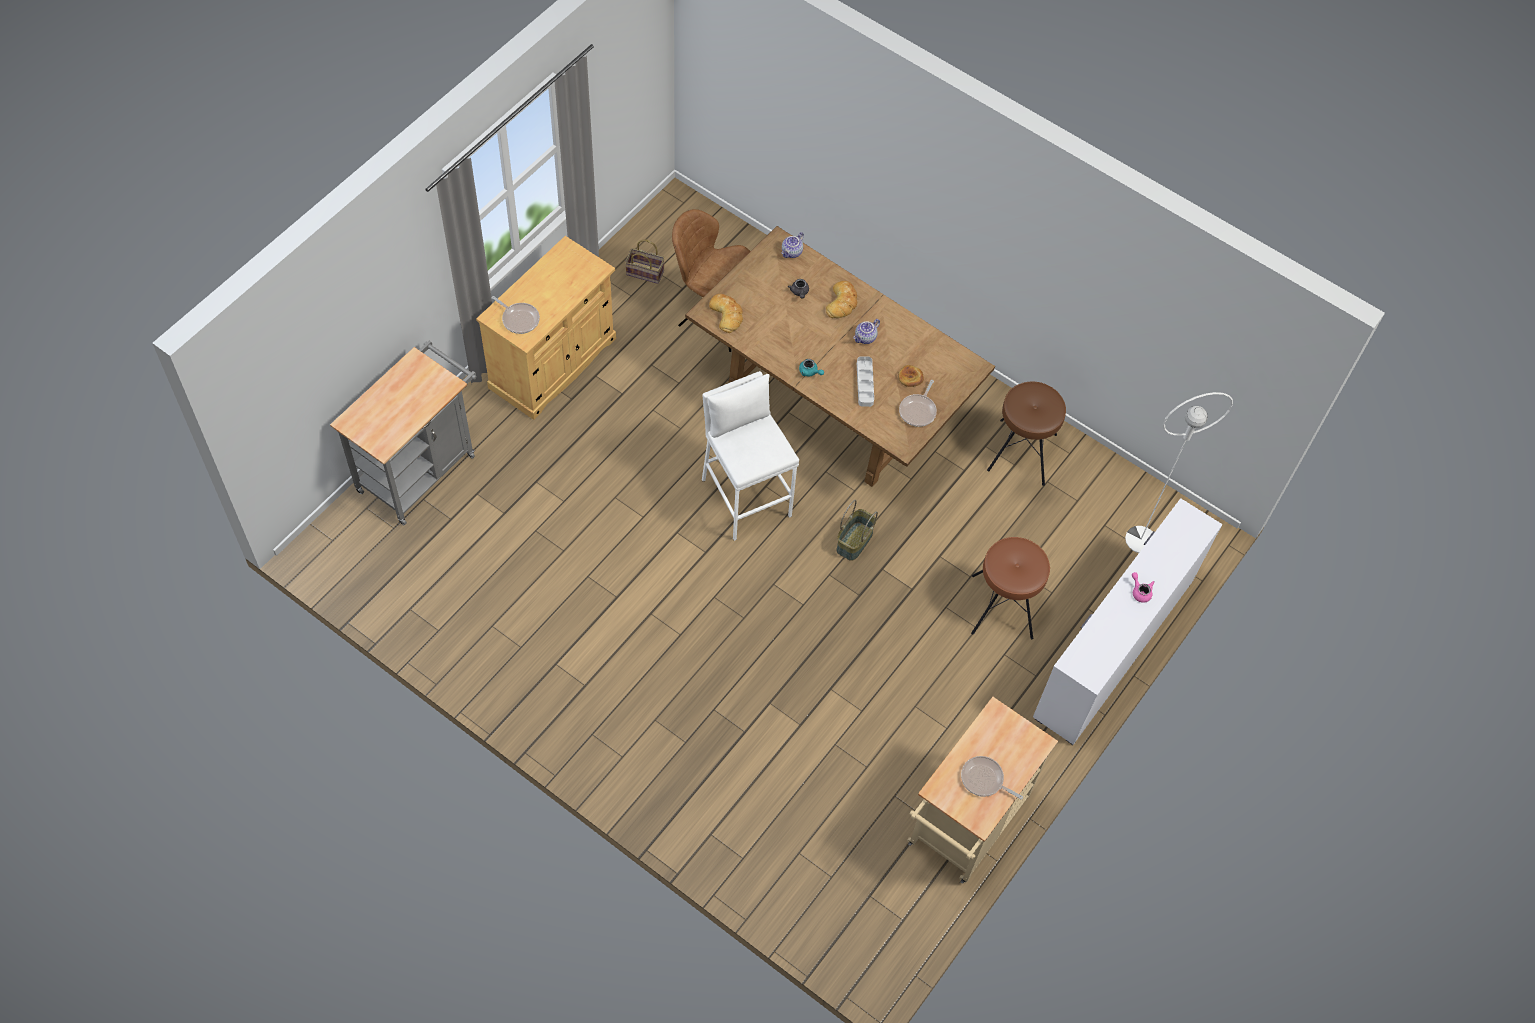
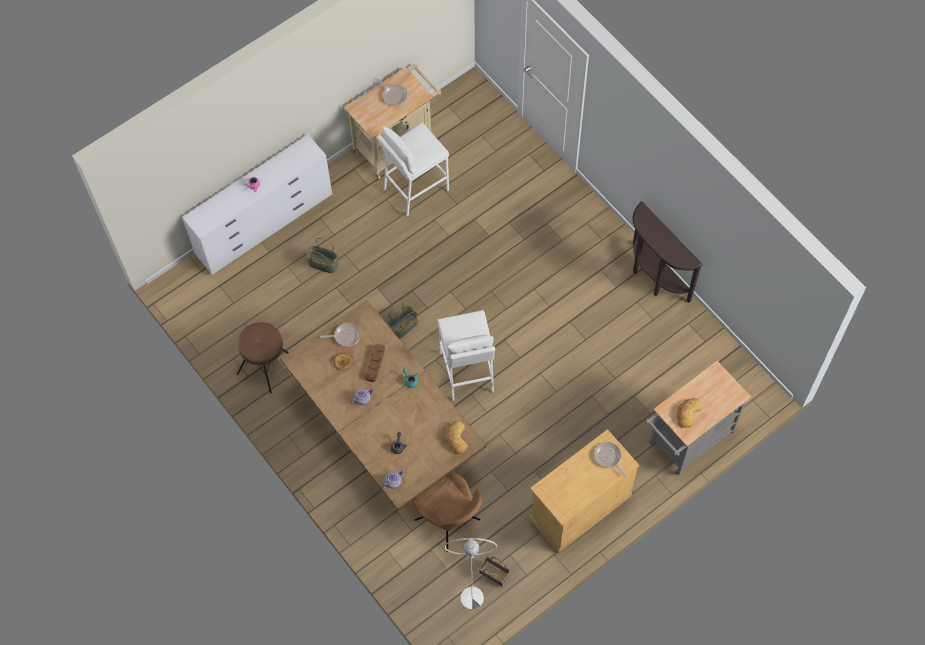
camera: 160 degrees left, 5 degrees up
(500, 690) = (654, 277): none -> brown console table
(842, 302) = (369, 431): bread -> bread (687, 413)
(865, 383) = (375, 364): grey tray -> brown tray
(907, 755) = (415, 189): none -> white stool
(918, 410) = (345, 336): frying pan -> frying pan turned 45 degrees clockwise
(1003, 606) = (322, 264): brown stool -> basket
(1141, 539) = (214, 288): white floor lamp -> white floor lamp (471, 598)

